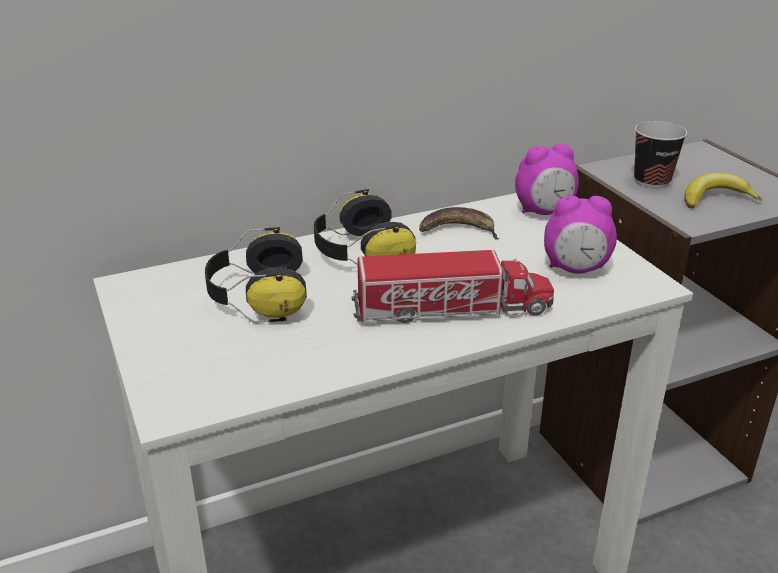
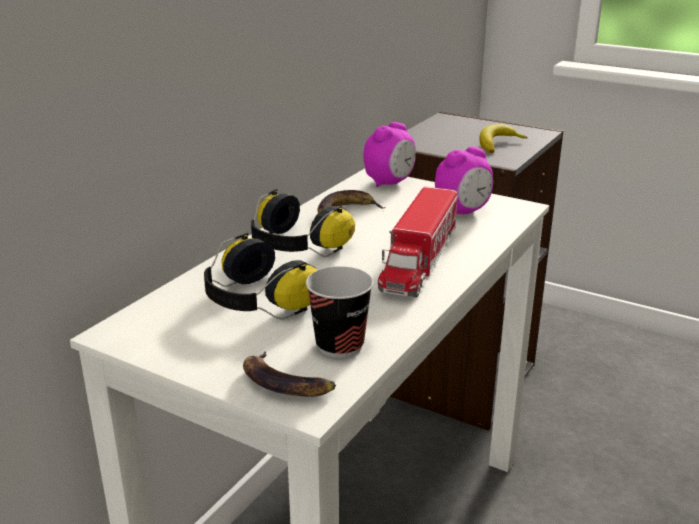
camera: 35 degrees left, 5 degrees down
(180, 381) = (285, 382): none -> banana
(451, 309) = (419, 261): toy truck -> toy truck turned 150 degrees clockwise
(652, 181) = (444, 143): cup -> cup (340, 345)

